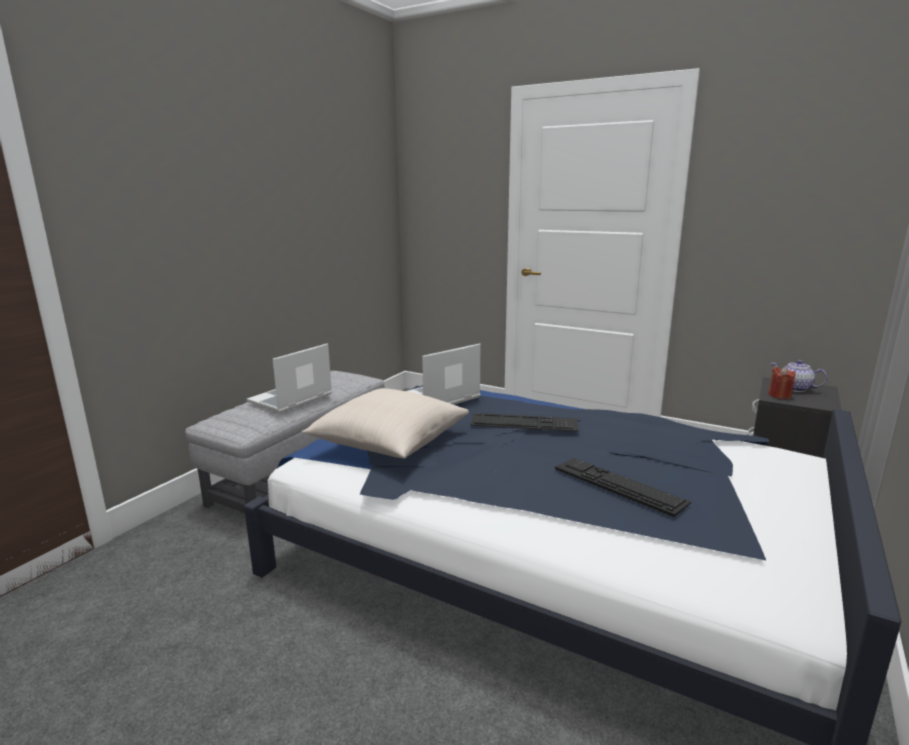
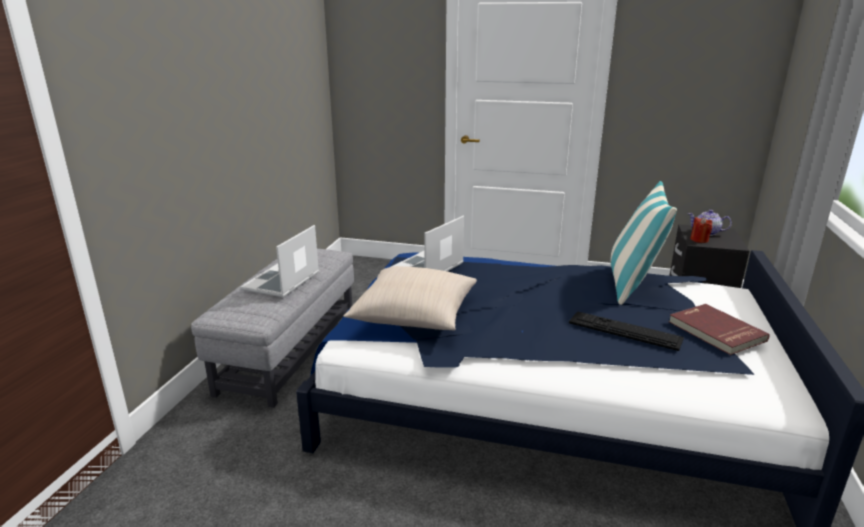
camera: 15 degrees left, 5 degrees up
(524, 423) = (518, 284): keyboard -> none
(665, 436) = (632, 284): none -> pillow
(741, 501) = (715, 331): none -> red book

